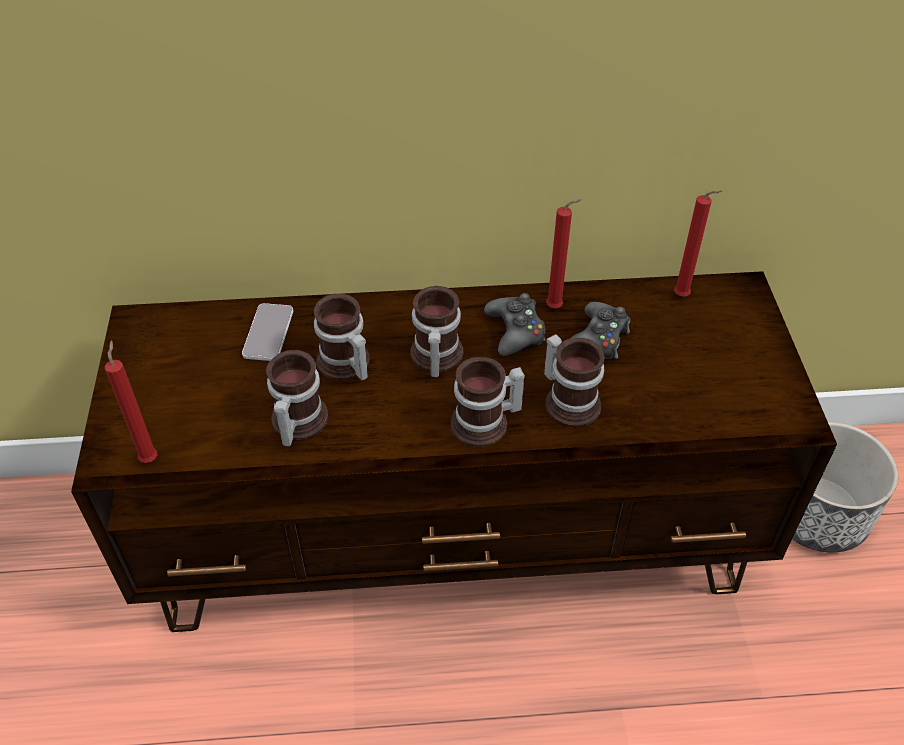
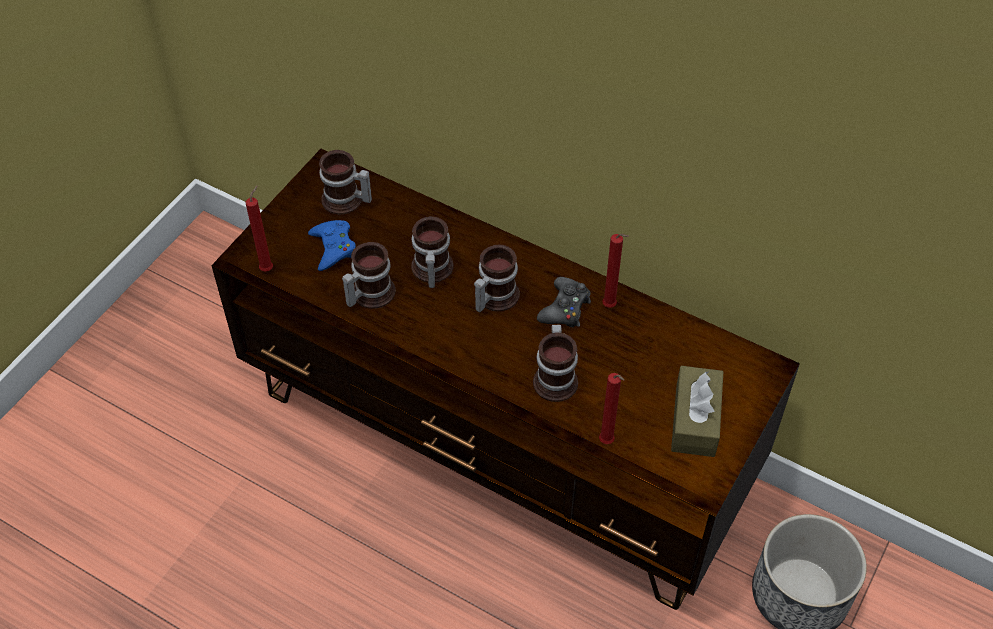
camera: 35 degrees right, 5 degrees up
(213, 397) = (333, 248): none -> blue game controller
(268, 333) = (401, 221): phone -> none
(485, 424) = (485, 363): mug -> mug (345, 201)
(598, 339) = (619, 346): black game controller -> none
(683, 296) = (714, 349): red candle -> red candle (607, 443)
(731, 367) = (695, 420): none -> brown tissue box

